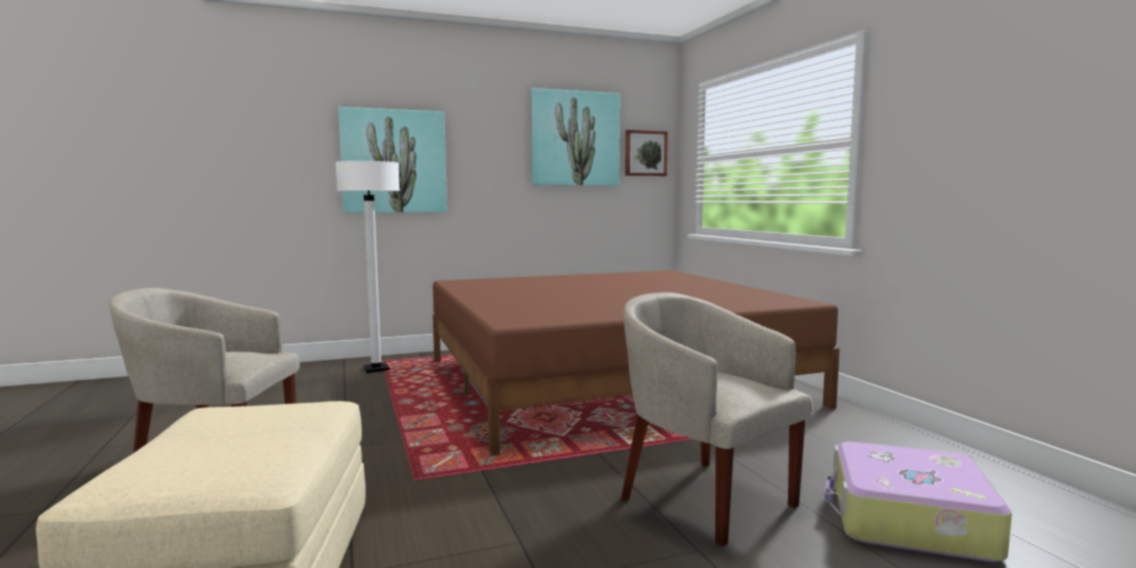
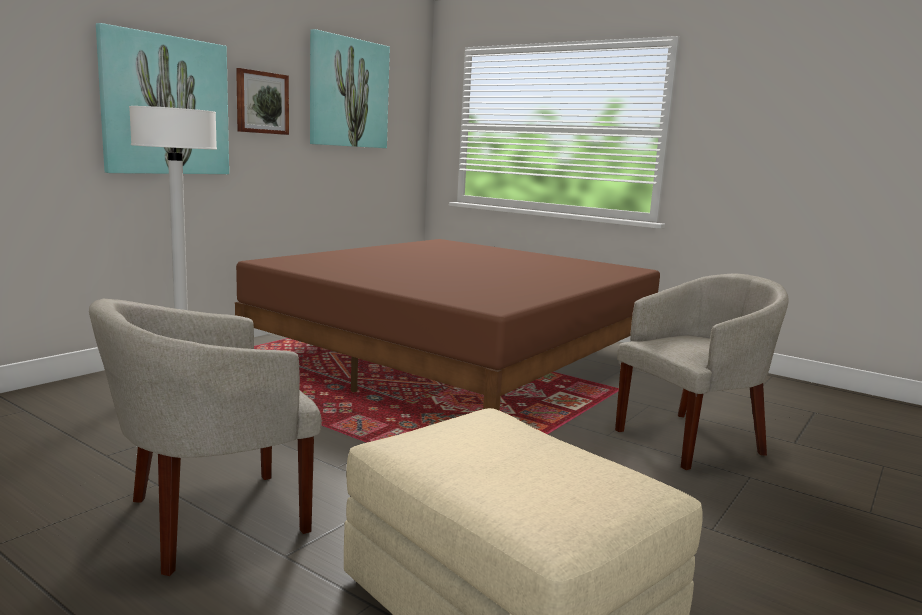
camera: 35 degrees left, 5 degrees up
(645, 153) = (405, 114): picture -> picture (261, 102)
(703, 497) = (691, 440): beige armchair -> beige armchair turned 135 degrees clockwise
(908, 520) = (808, 426): suitcase -> none

